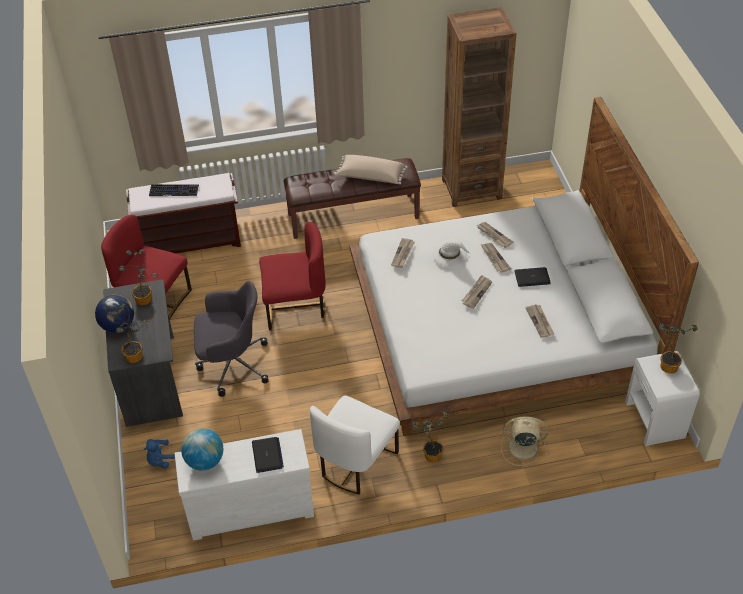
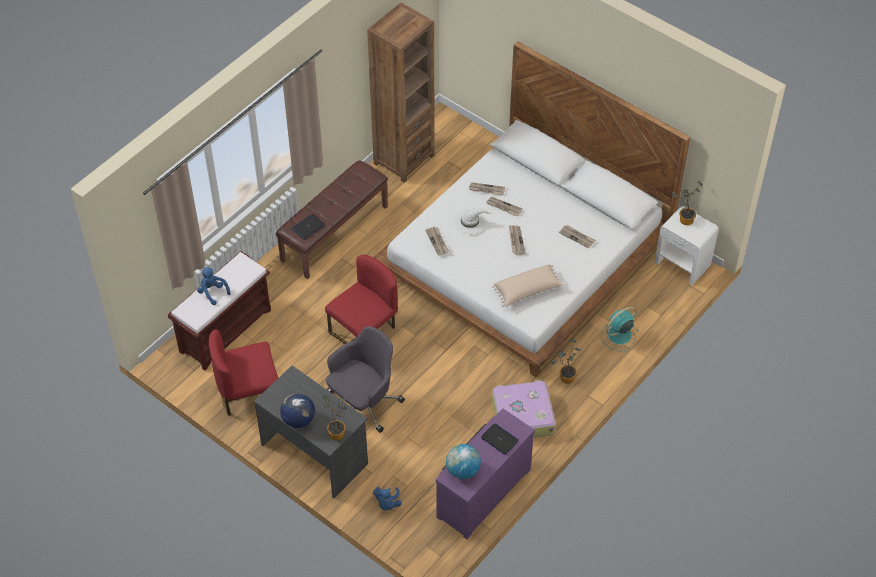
camera: 40 degrees left, 5 degrees up
(146, 300) = (297, 388): potted plant -> none
(174, 191) = (212, 292): keyboard -> blue plush toy
(250, 506) = (481, 491): white dresser -> purple dresser
(355, 462) = (522, 416): white chair -> suitcase
(370, 177) = (347, 193): beige pillow -> beige pillow (527, 291)
(521, 447) = (618, 335): beige fan -> turquoise fan
(532, 277) = (542, 207): laptop -> laptop (308, 227)

